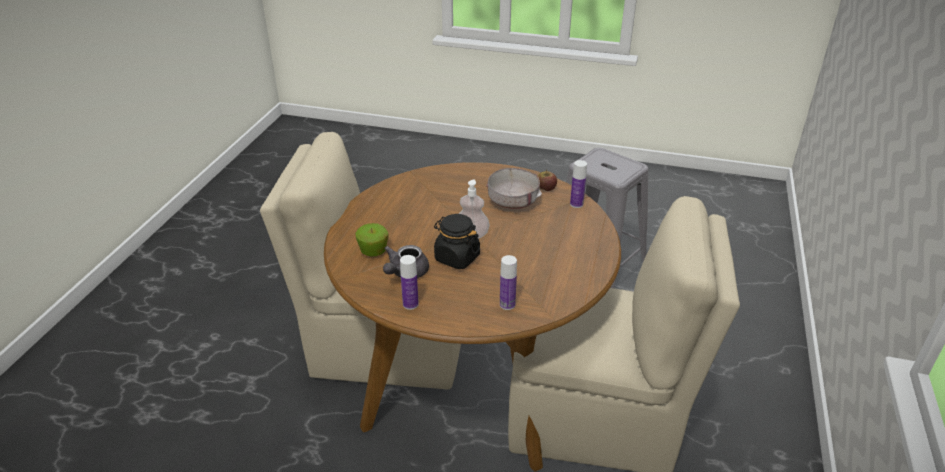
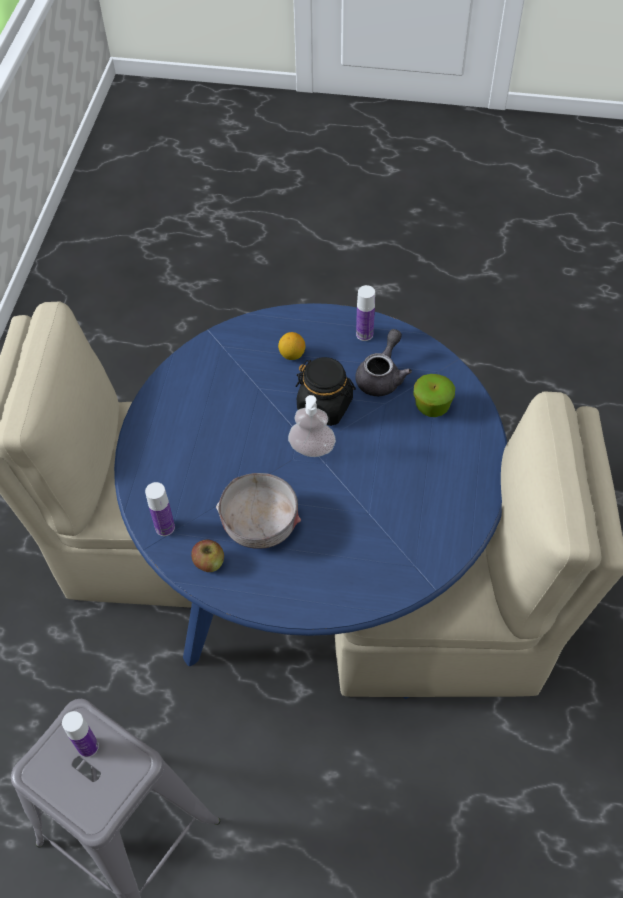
camera: 175 degrees right, 20 degrees up
(472, 382) = (314, 577): brown dining table -> blue dining table
(478, 294) = (292, 355): none -> lemon
(507, 304) = (258, 343): bottle -> bottle (88, 746)

